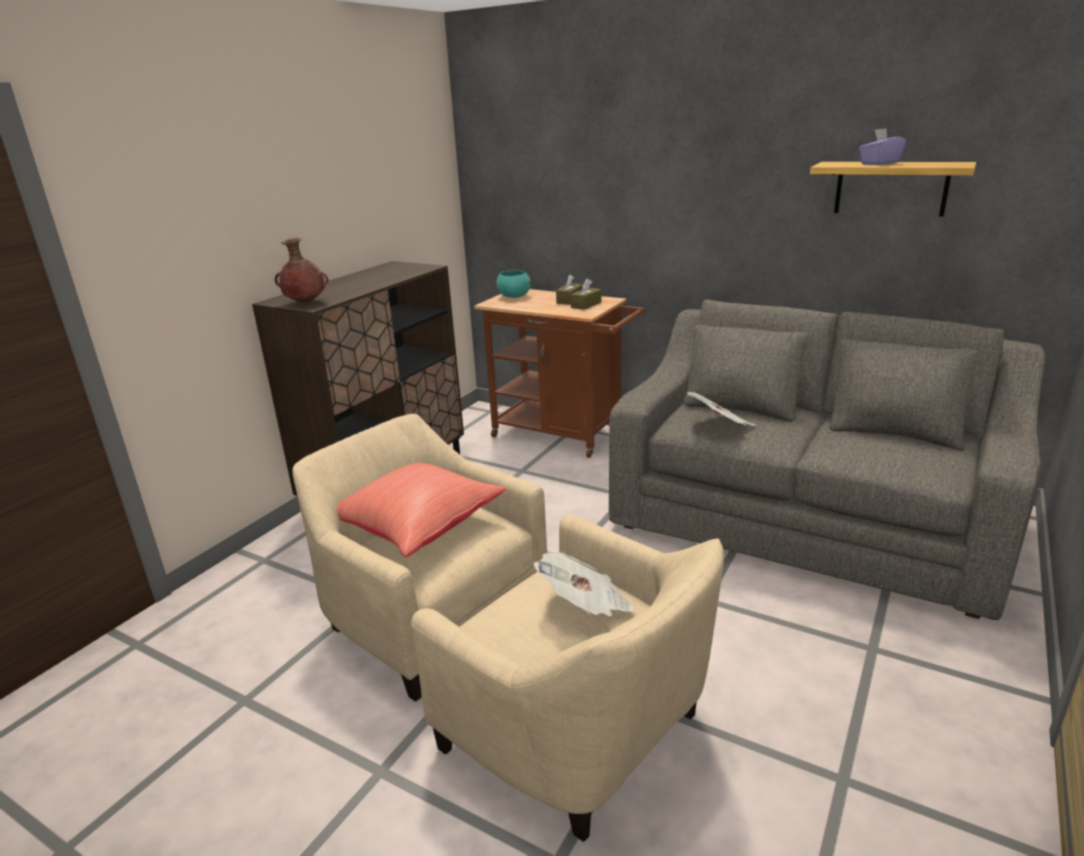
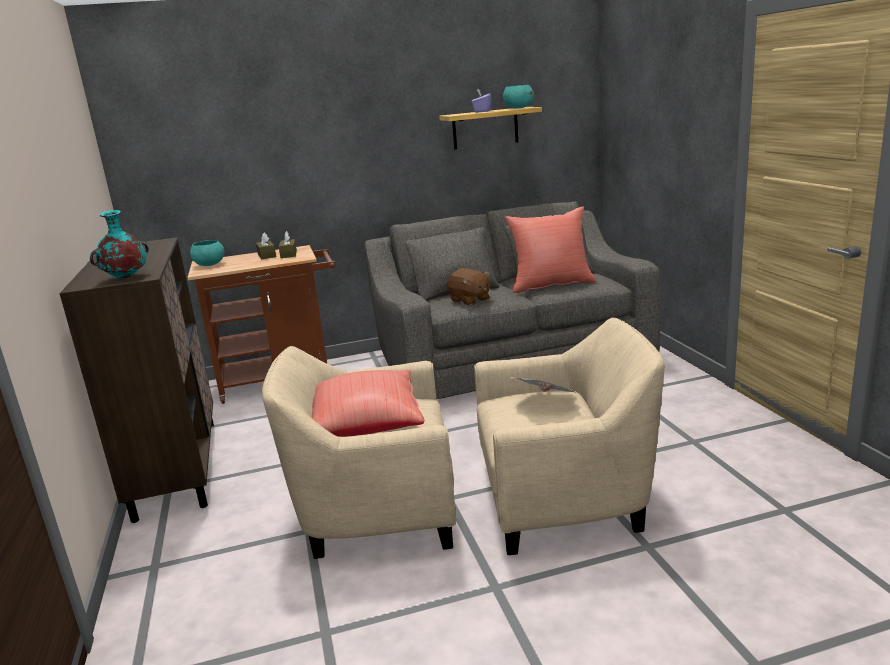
camera: 45 degrees left, 5 degrees down
(305, 303) = (125, 278): brown vase -> turquoise vase
(720, 426) = (470, 300): newspaper -> brown plush toy
(858, 444) = (551, 284): none -> red pillow
(943, 164) = (518, 108): none -> turquoise bowl

